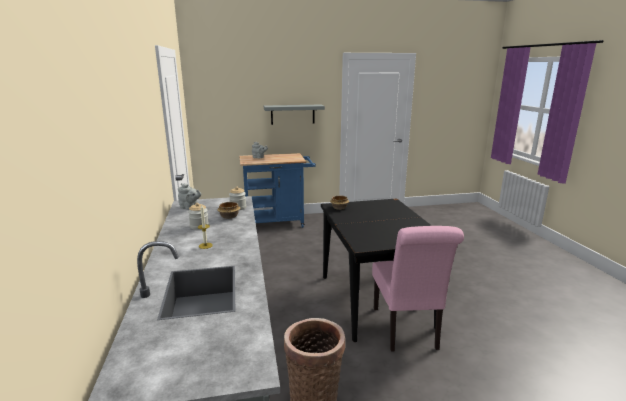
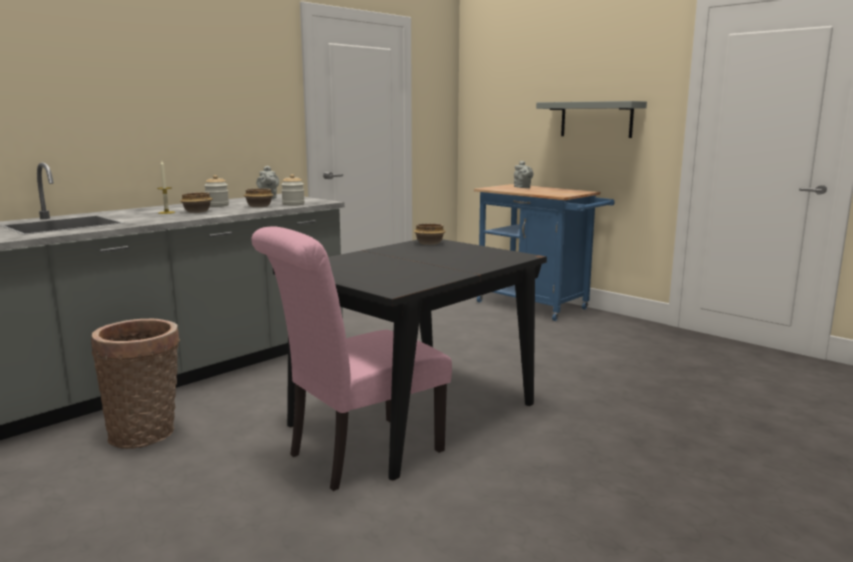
camera: 55 degrees right, 5 degrees down
(220, 236) = (197, 211): none -> bowl

